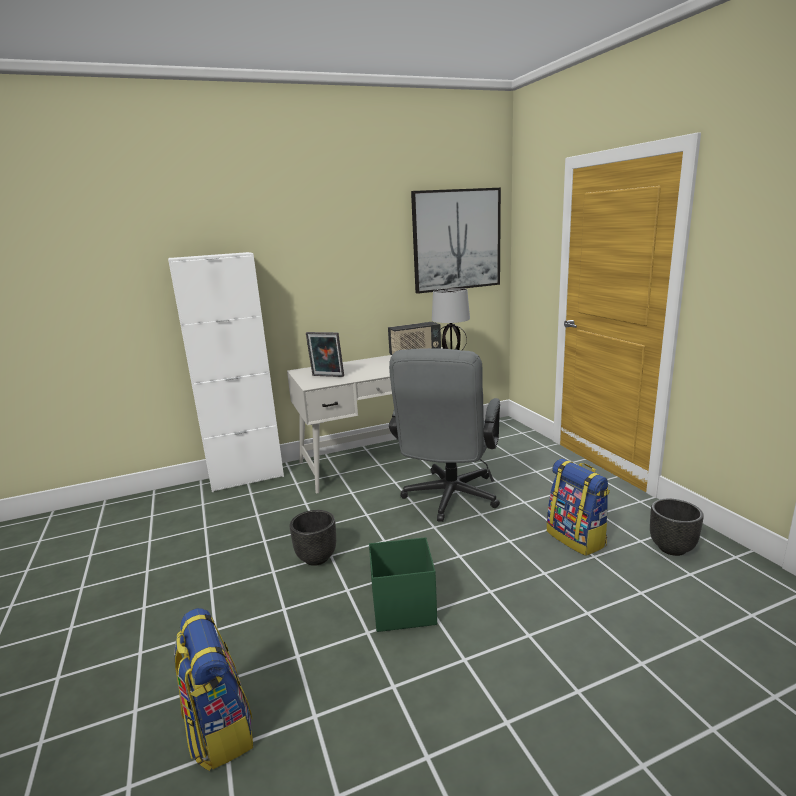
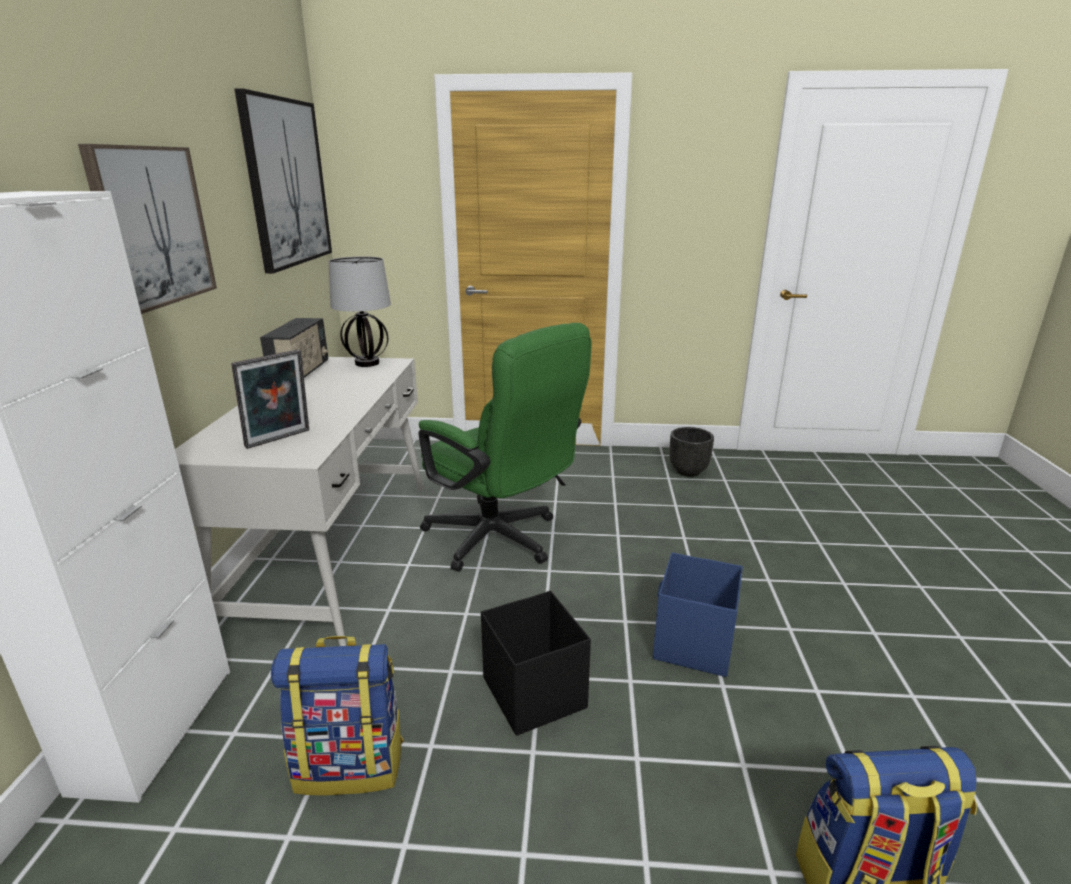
camera: 65 degrees left, 5 degrees up
(316, 558) = (534, 692): black planter -> black storage box
(321, 265) = (152, 227): none -> picture
(402, 608) = (693, 644): green storage box -> blue storage box
(448, 500) = (501, 541): grey office chair -> green office chair
(577, 538) = (643, 501): backpack -> backpack (351, 765)

